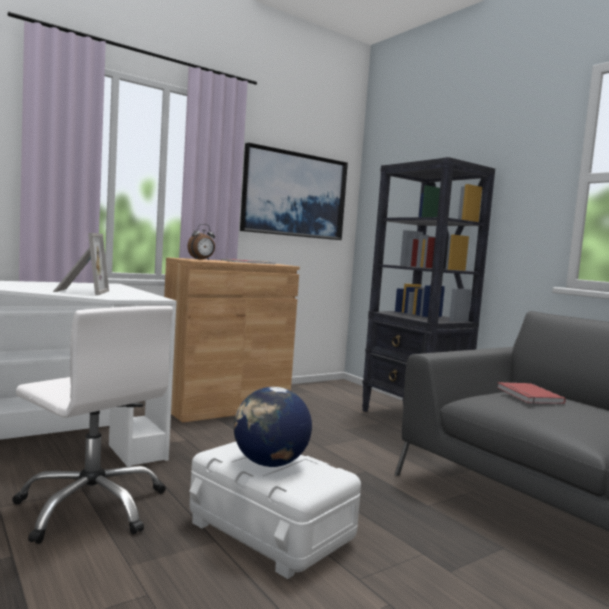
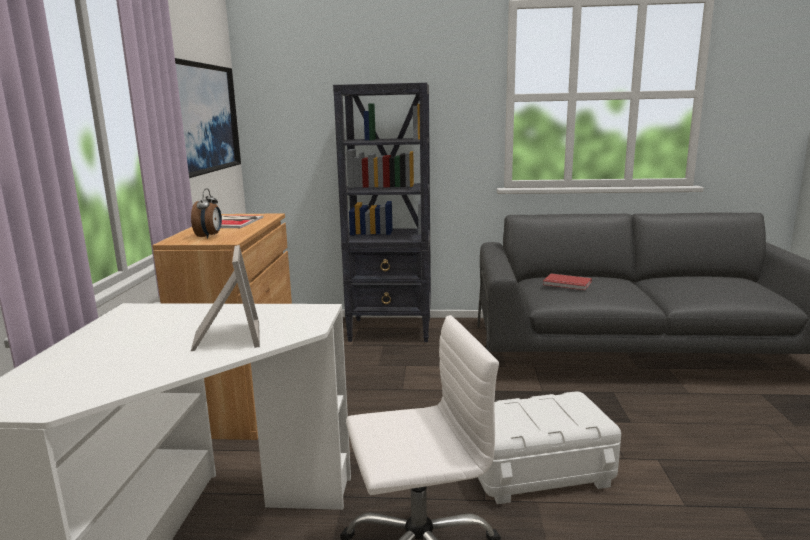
camera: 50 degrees left, 10 degrees up
(80, 291) = (225, 337): picture frame -> picture frame turned 45 degrees clockwise
(270, 464) = (541, 416): globe -> none

